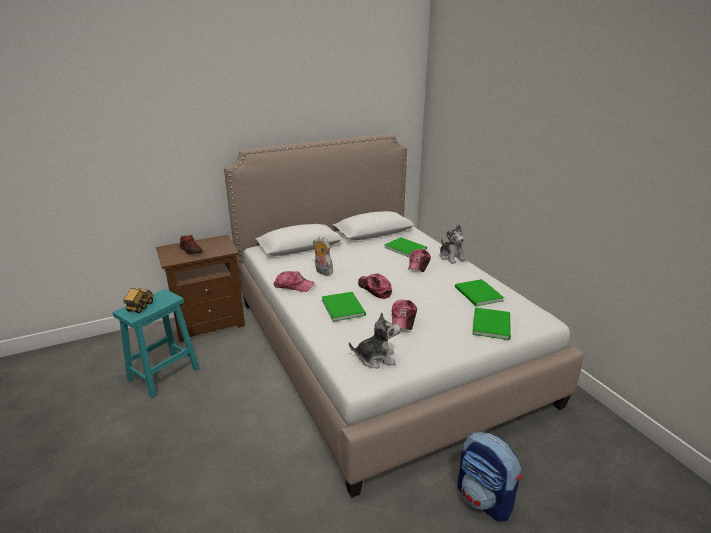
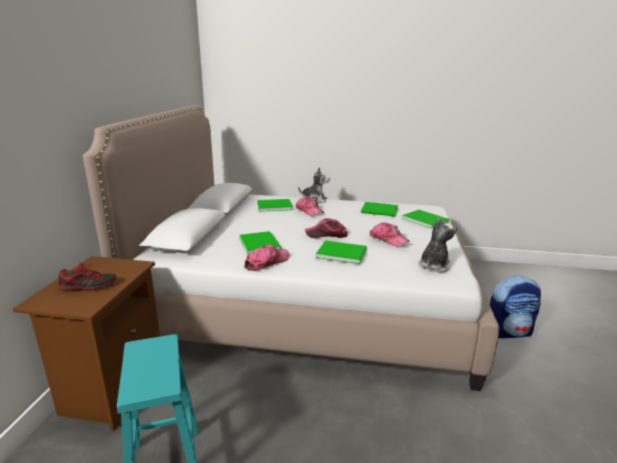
camera: 55 degrees left, 5 degrees down
(140, 307) = (146, 375): toy truck -> none
(322, 272) = (260, 243): plush toy -> green book

